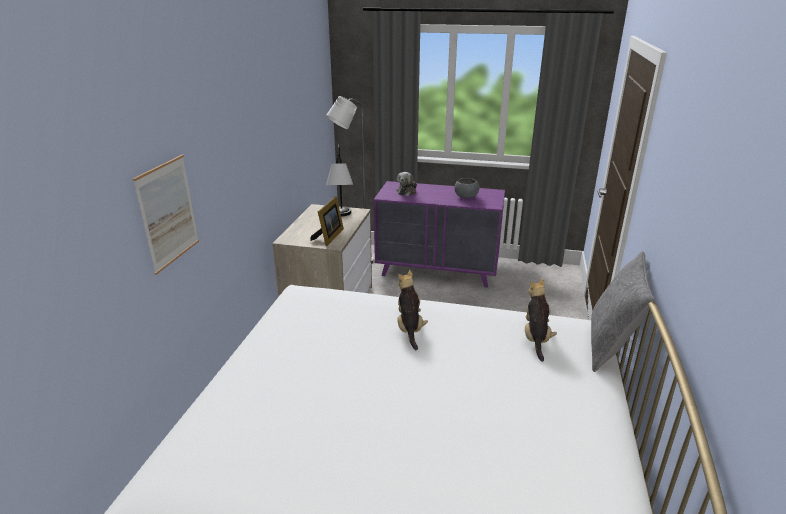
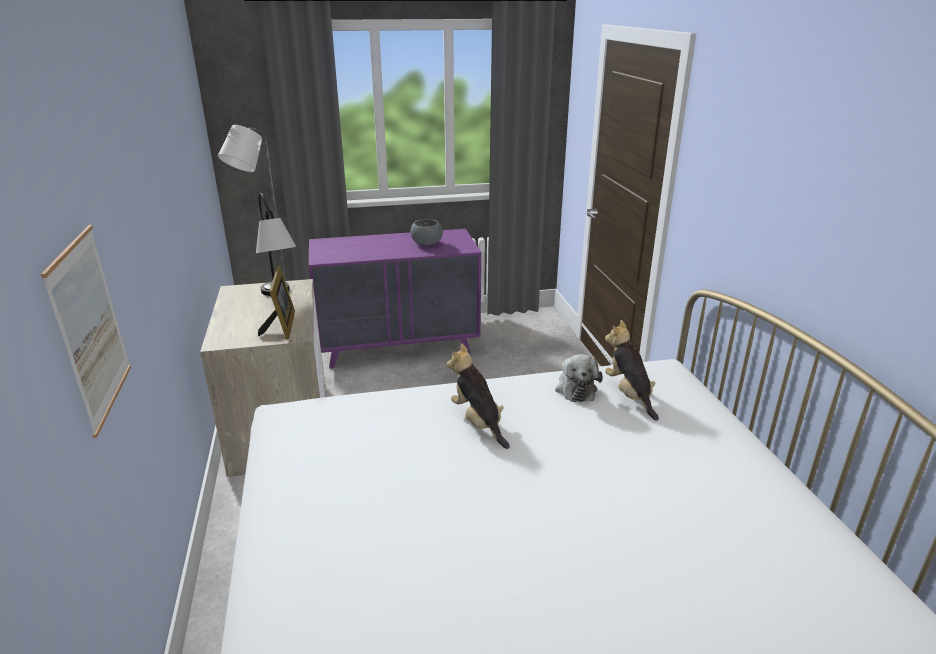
camera: 25 degrees left, 0 degrees up
(407, 191) = (347, 248): plush toy -> plush toy (575, 388)
(610, 346) = (706, 384): grey pillow -> none

